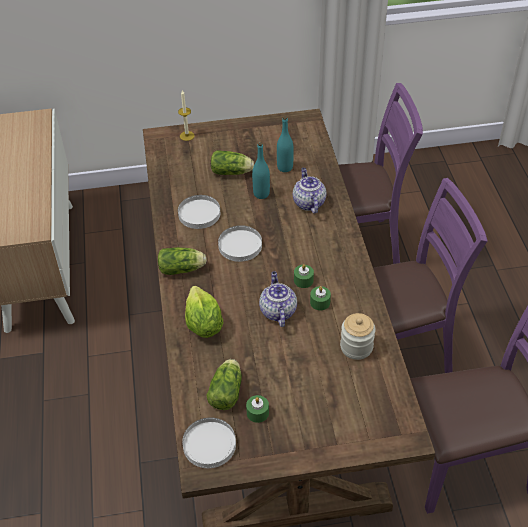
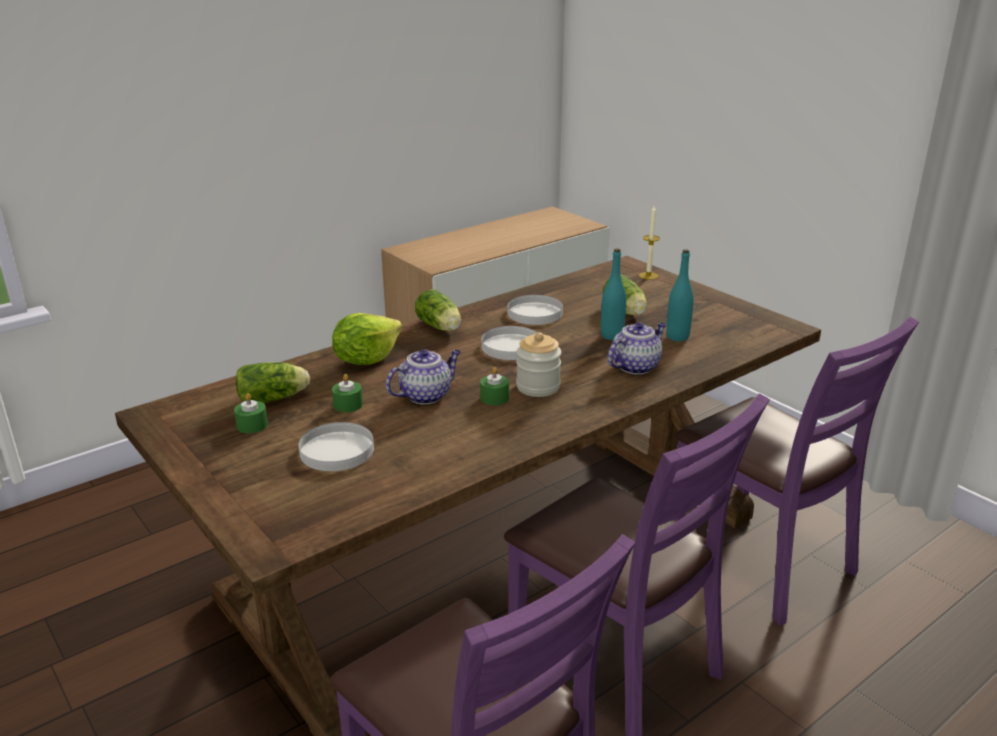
camera: 60 degrees right, 20 degrees down
(209, 444) = (189, 409): white plate -> white plate (337, 450)
(320, 302) = (467, 418): green candle -> green candle (348, 404)
(356, 347) = (410, 464): jar -> jar (538, 387)

